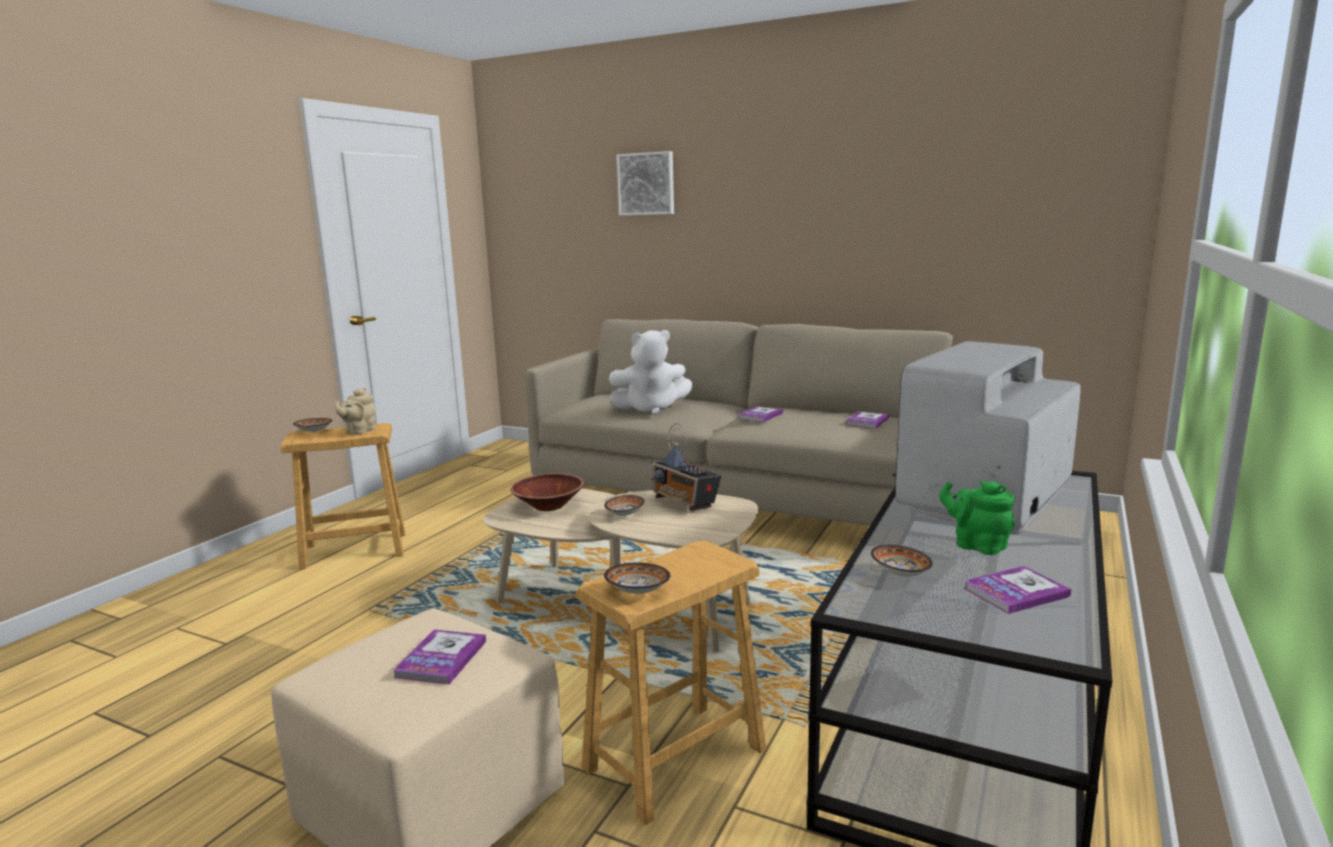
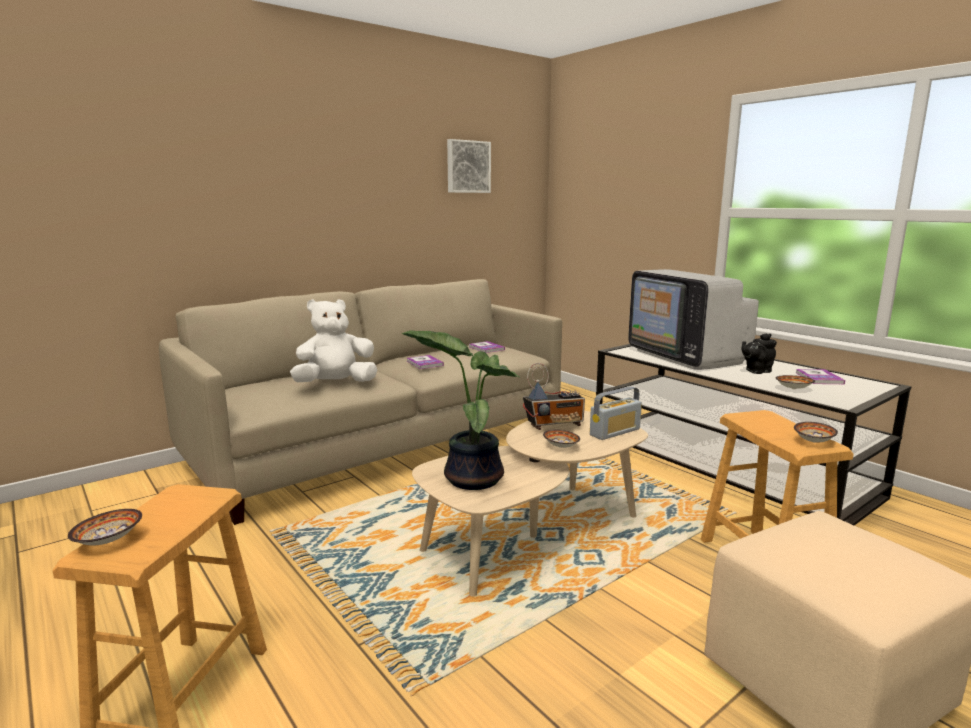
camera: 65 degrees left, 0 degrees up
(359, 431) = (185, 506): beige teapot -> none
(441, 659) = (843, 544): book -> none
(549, 506) = (471, 477): brown bowl -> potted plant
(646, 184) = (191, 153): picture -> picture (467, 167)
(651, 409) = (335, 384): white plush toy -> white plush toy turned 135 degrees counterclockwise
(697, 530) = (615, 432): none -> radio
(976, 545) = (756, 371): green teapot -> black teapot

